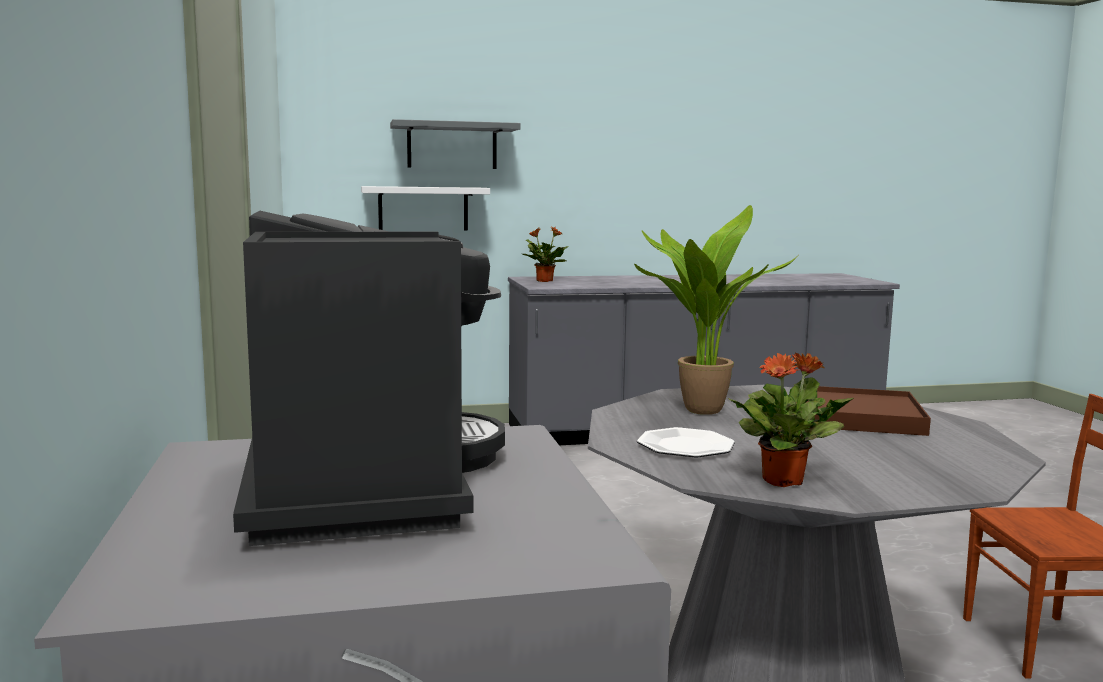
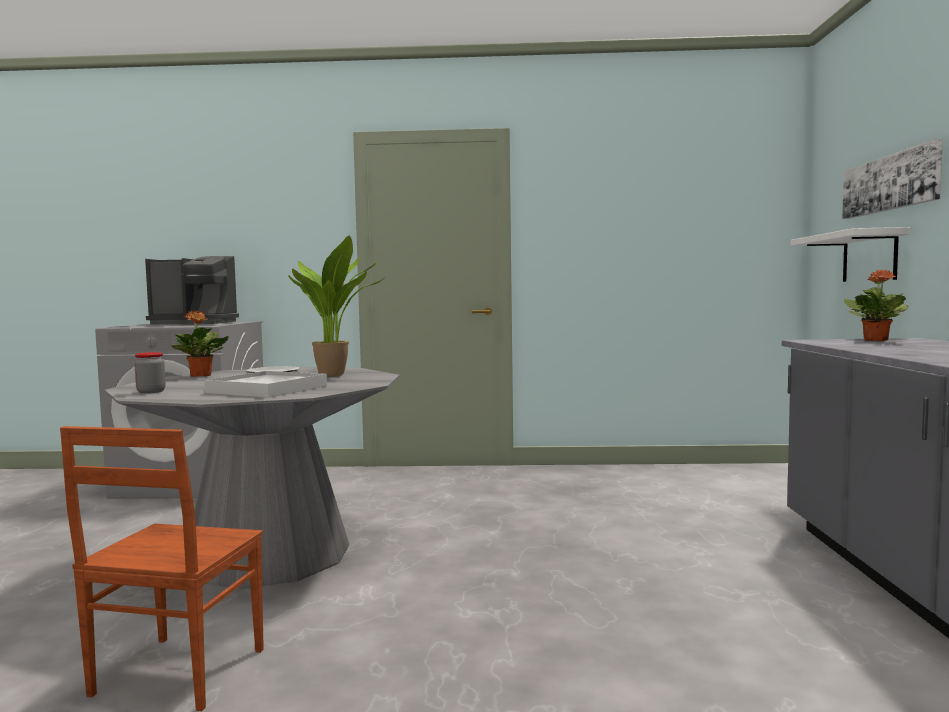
camera: 105 degrees right, 5 degrees down
(452, 146) = (890, 183): grey shelf -> picture
(859, 417) = (267, 389): brown tray -> white tray
(971, 463) = (151, 392): none -> jar

